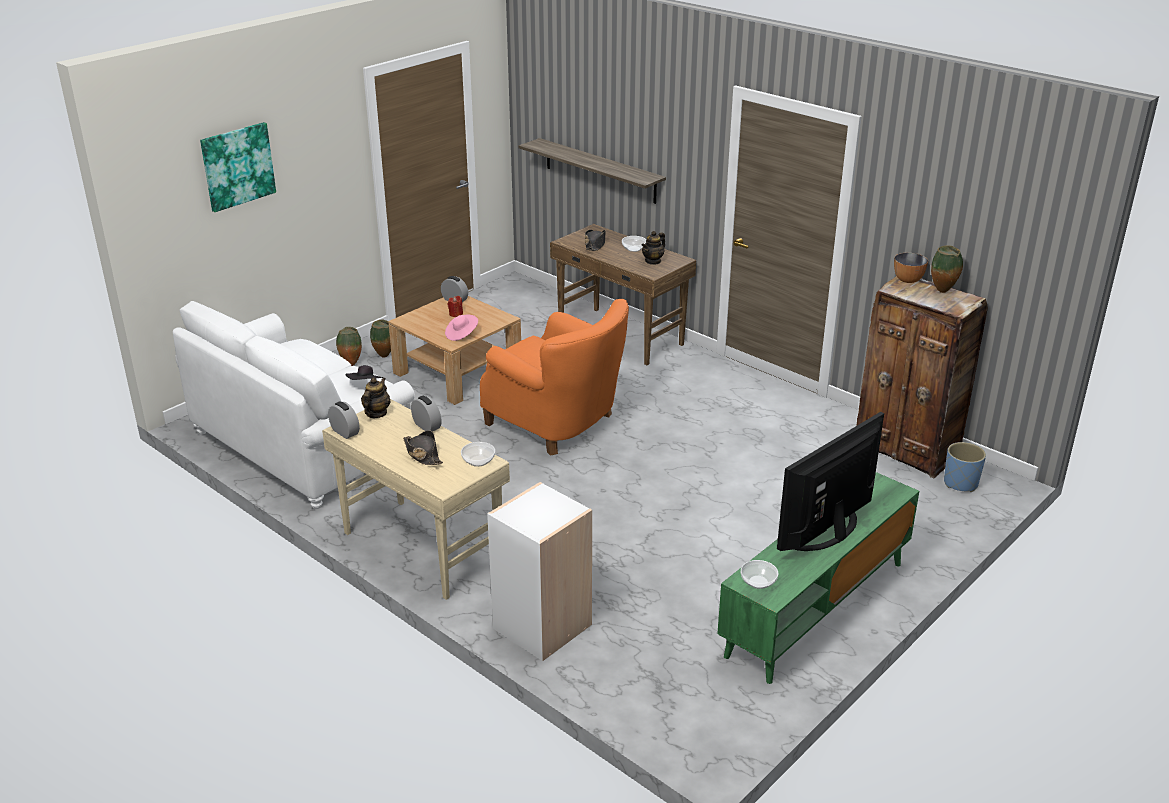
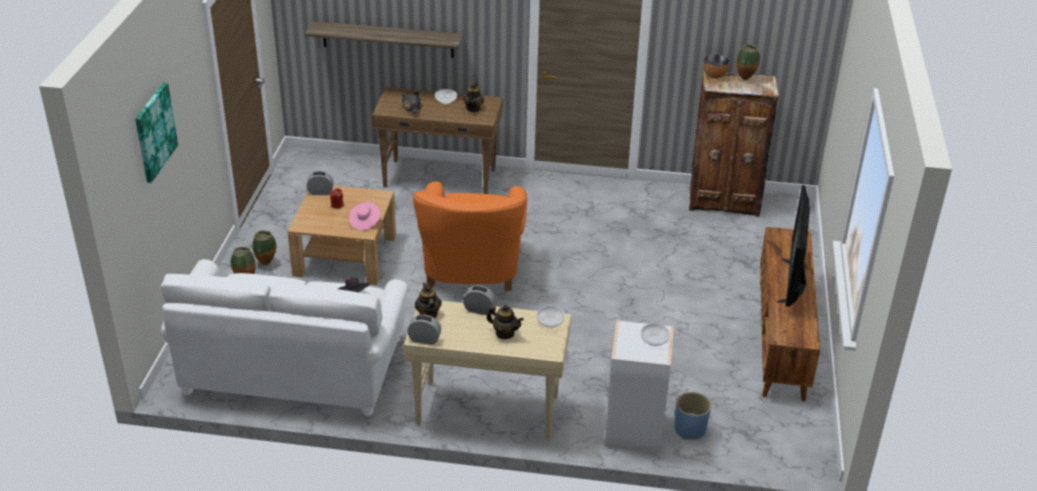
camera: 35 degrees left, 5 degrees up
(422, 454) = (504, 333): black hat -> teapot
(556, 423) = (472, 271): orange armchair -> orange armchair turned 90 degrees clockwise
(757, 582) = (789, 333): bowl -> bowl (654, 340)
(816, 609) = (781, 339): green tv stand -> brown tv stand
(960, 483) = (777, 214): blue planter -> blue planter (690, 430)

